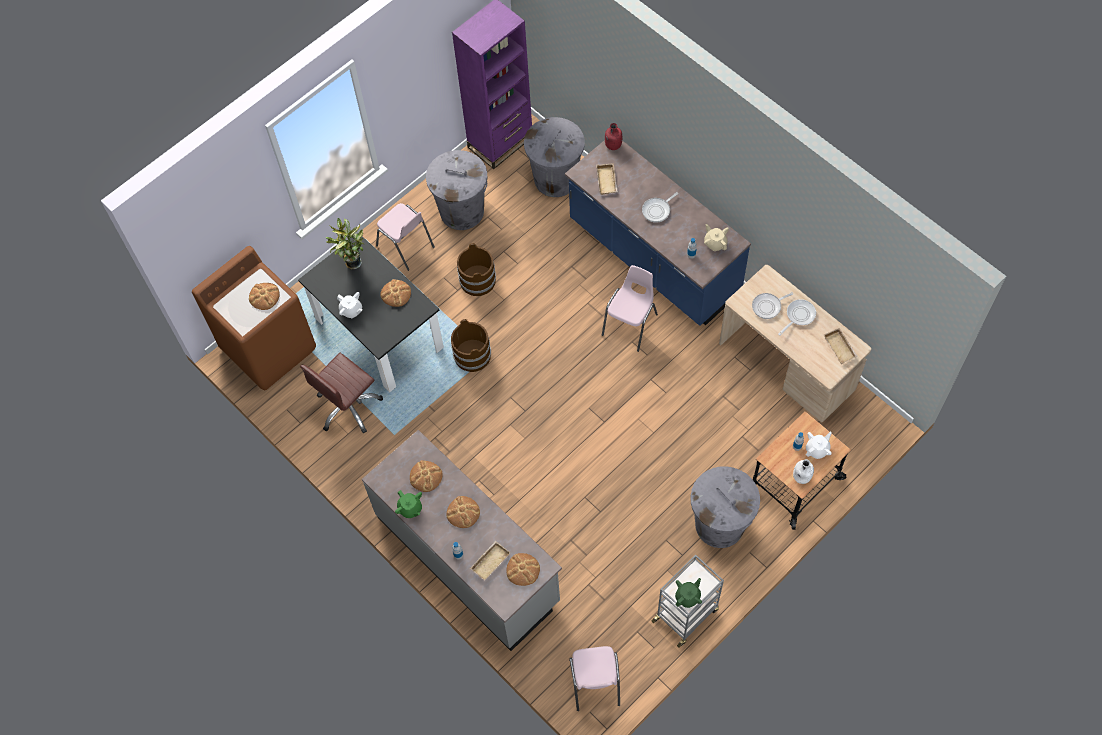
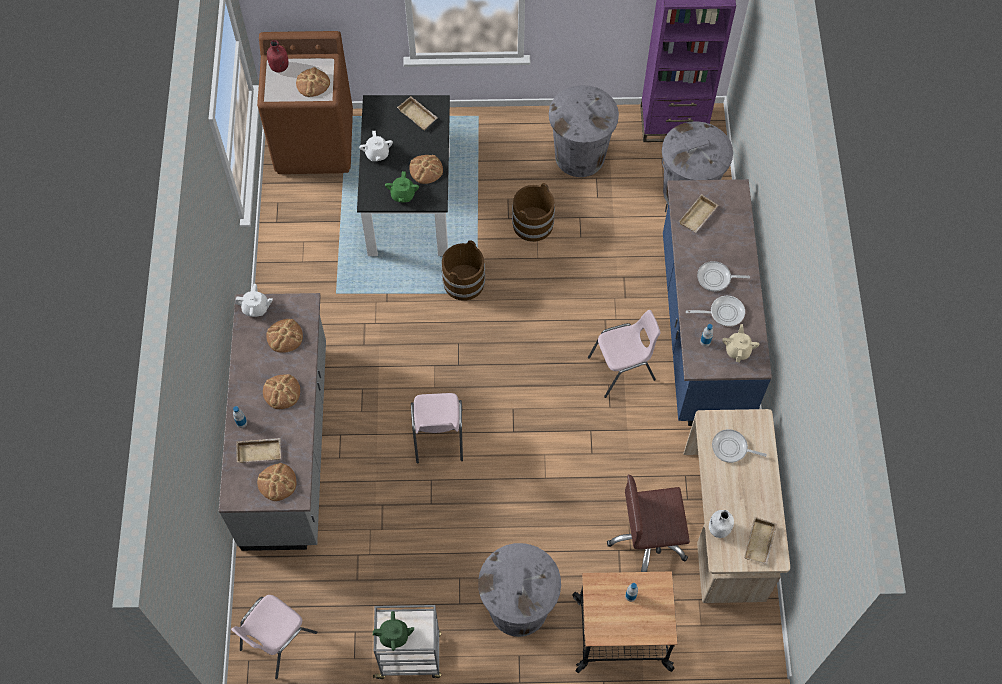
camera: 40 degrees right, 0 degrees up
(349, 406) = (325, 240): brown office chair -> brown office chair (648, 540)
(351, 262) = (418, 115): potted plant -> beige tray
(406, 246) = (504, 148): pink chair -> pink chair (438, 437)
(410, 508) = (245, 351): green teapot -> green teapot (403, 195)
(613, 145) = (736, 190): red bottle -> red bottle (279, 67)
(798, 316) = (751, 481): frying pan -> frying pan (723, 313)
(801, 477) = (605, 626): white bottle -> white bottle (718, 529)
(817, 449) = (646, 616): white teapot -> white teapot (256, 308)

